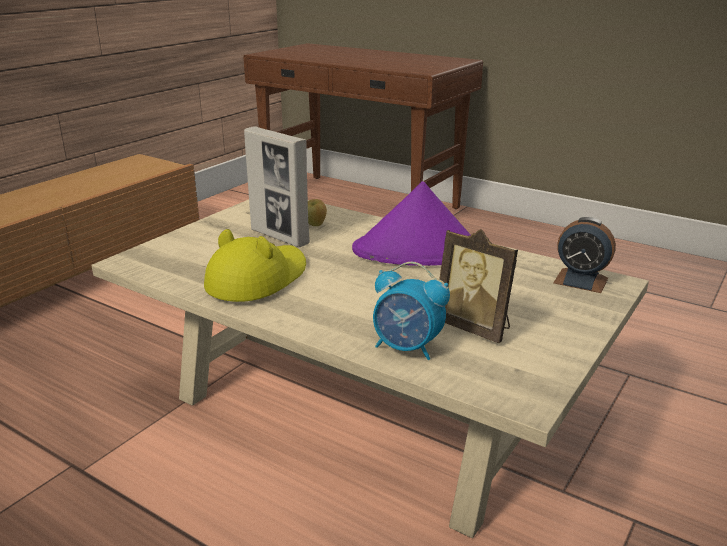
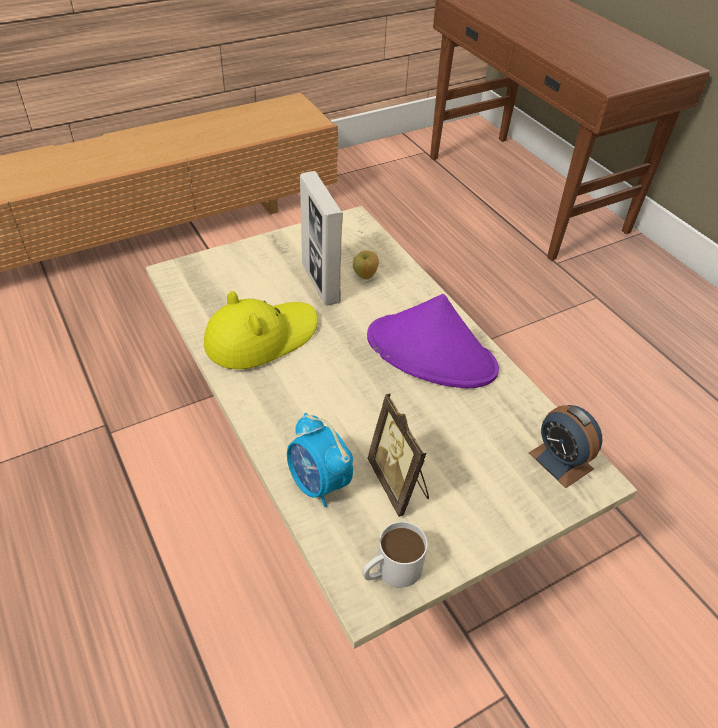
camera: 25 degrees right, 20 degrees up
(527, 378) = (391, 570): none -> white mug

